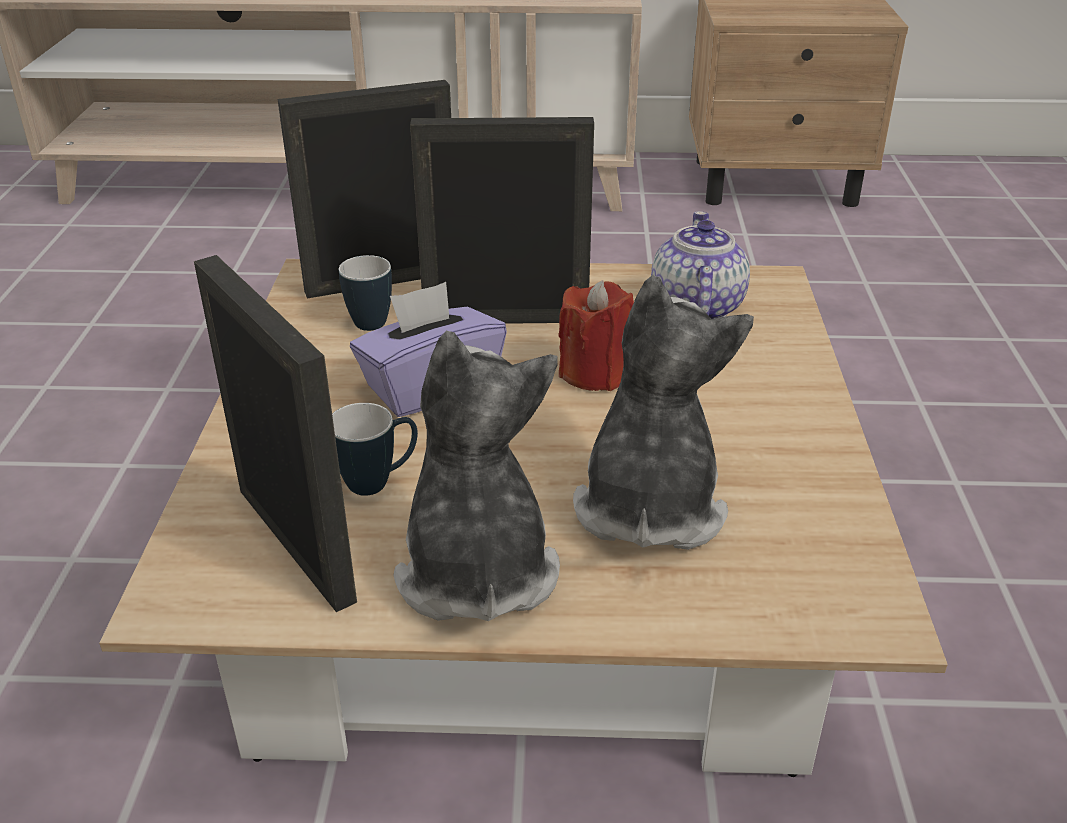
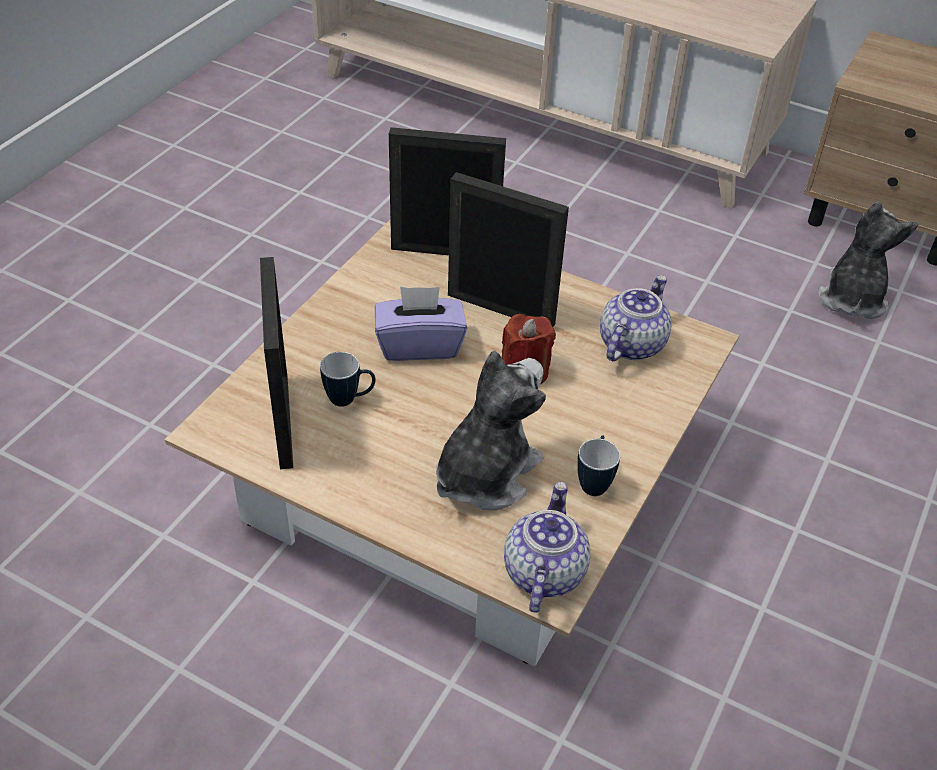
camera: 25 degrees right, 10 degrees up
(369, 319) = (417, 279): mug -> mug (594, 481)
(475, 569) = (363, 474): plush toy -> plush toy (851, 298)
(837, 597) = (543, 571): none -> teapot

